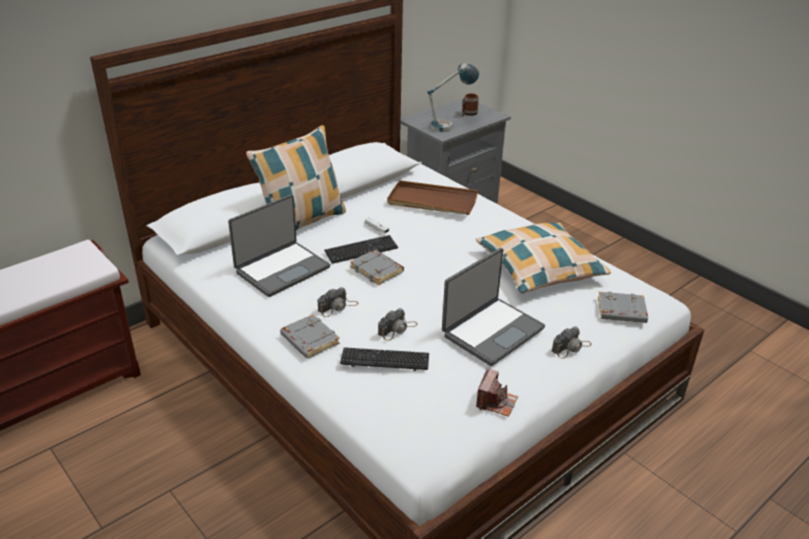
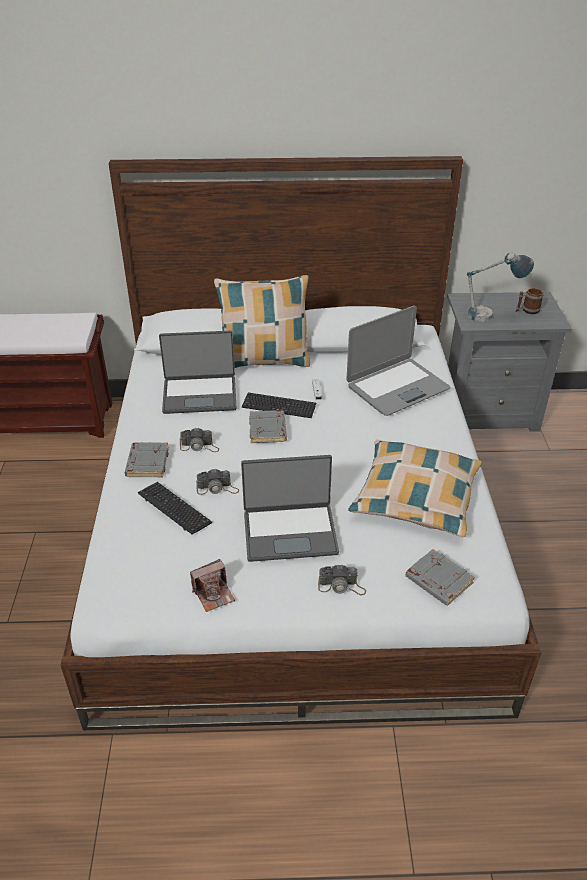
camera: 40 degrees right, 5 degrees up
(432, 201) = (397, 387): brown tray -> laptop

